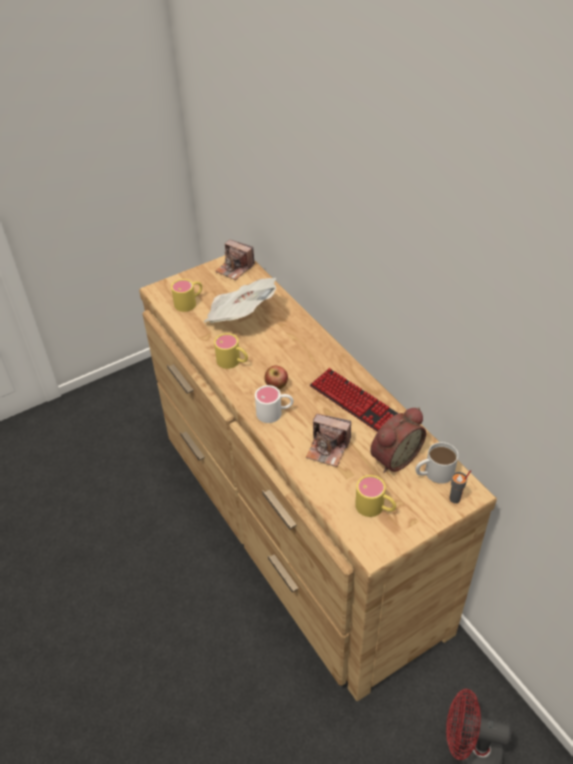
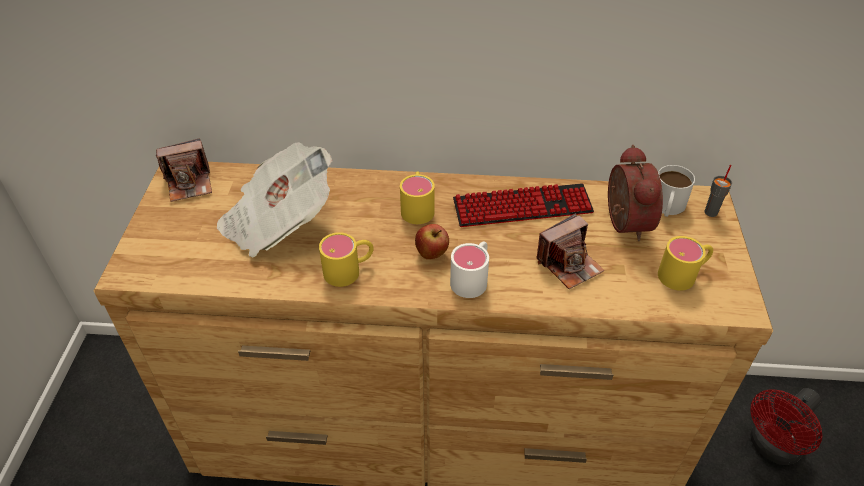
camera: 55 degrees left, 0 degrees up
(189, 302) = (192, 254): yellow mug -> yellow mug (417, 207)

